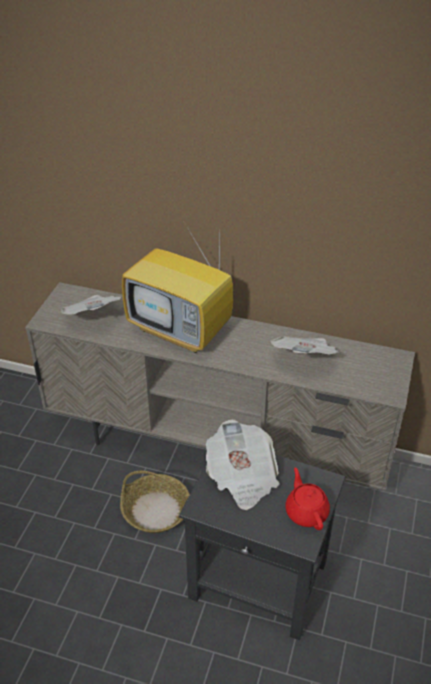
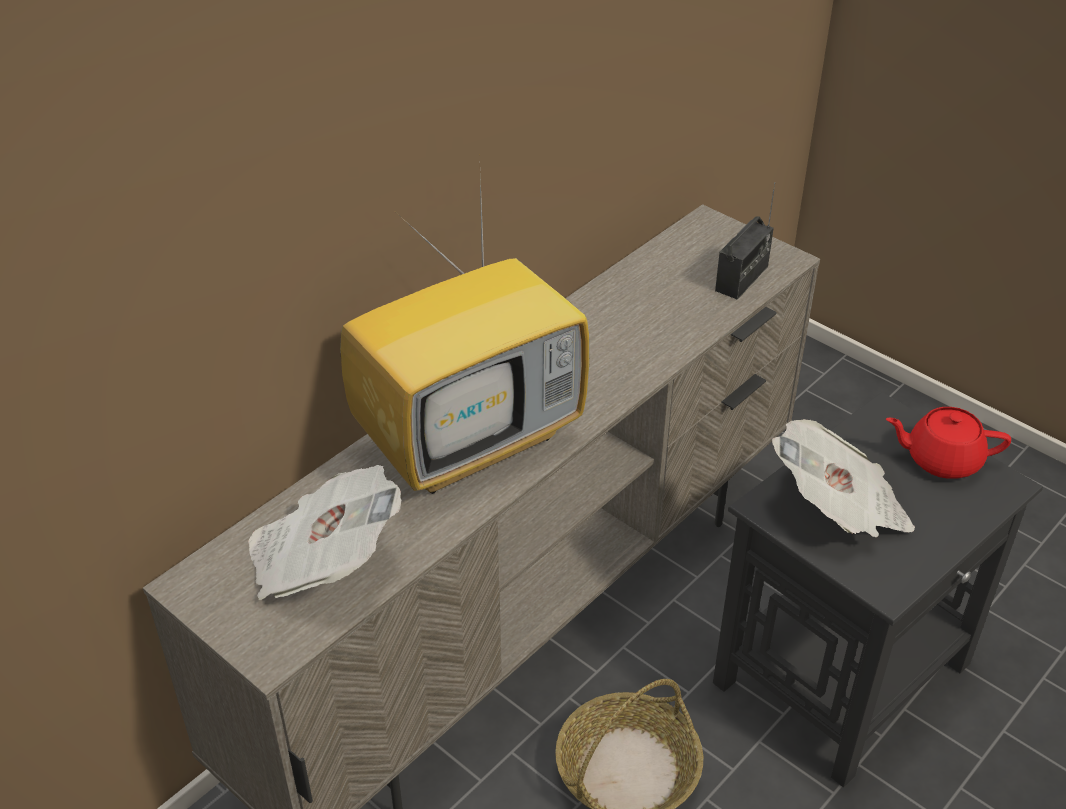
camera: 65 degrees left, 0 degrees up
(304, 358) = (649, 314): newspaper -> none
(360, 383) = (742, 279): none -> radio

